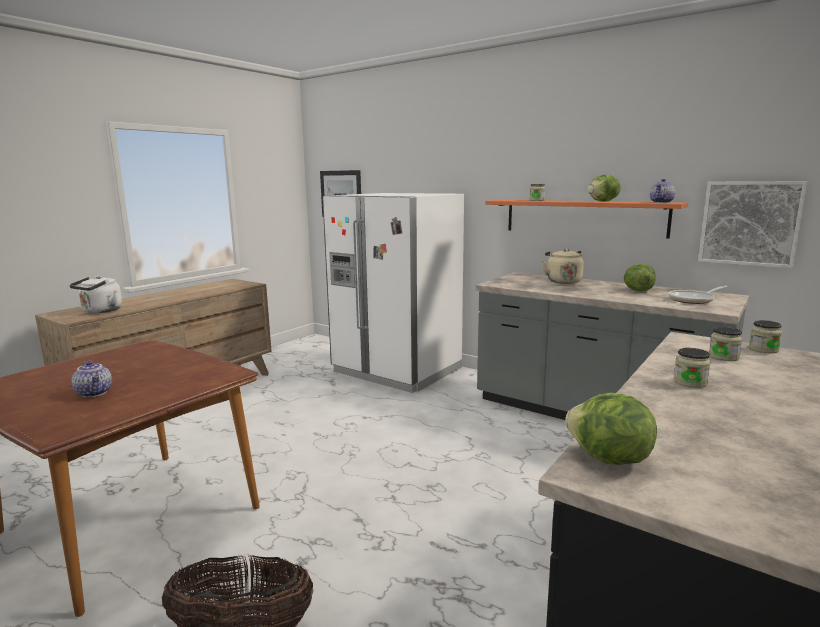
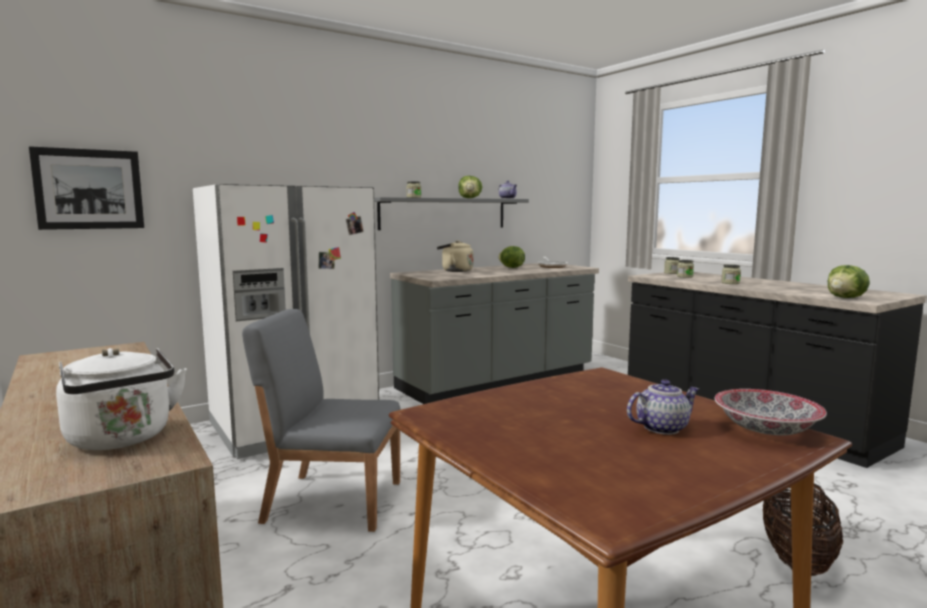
camera: 70 degrees left, 5 degrees down
(77, 421) = (765, 429): none -> bowl
(292, 408) = (332, 500): none -> grey chair
(583, 217) = (444, 213): orange shelf -> grey shelf
(749, 223) = (541, 213): picture -> none

